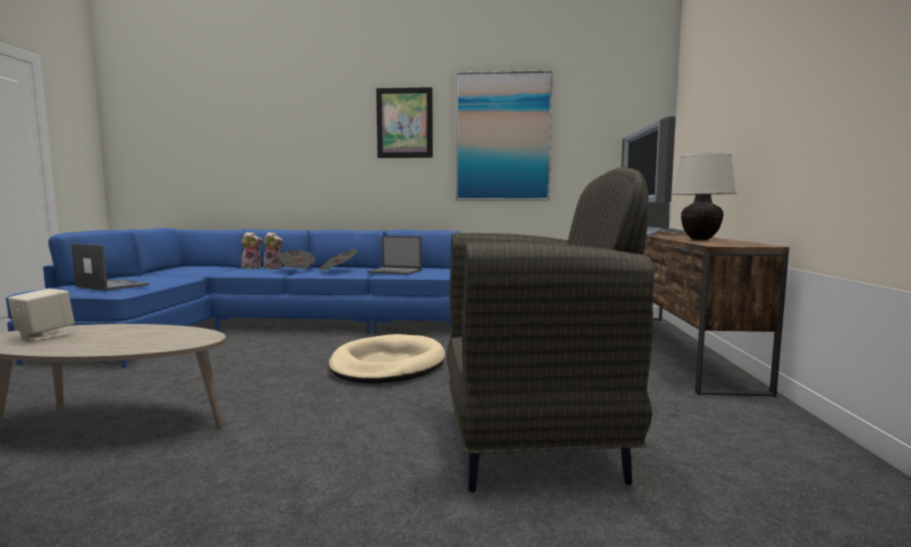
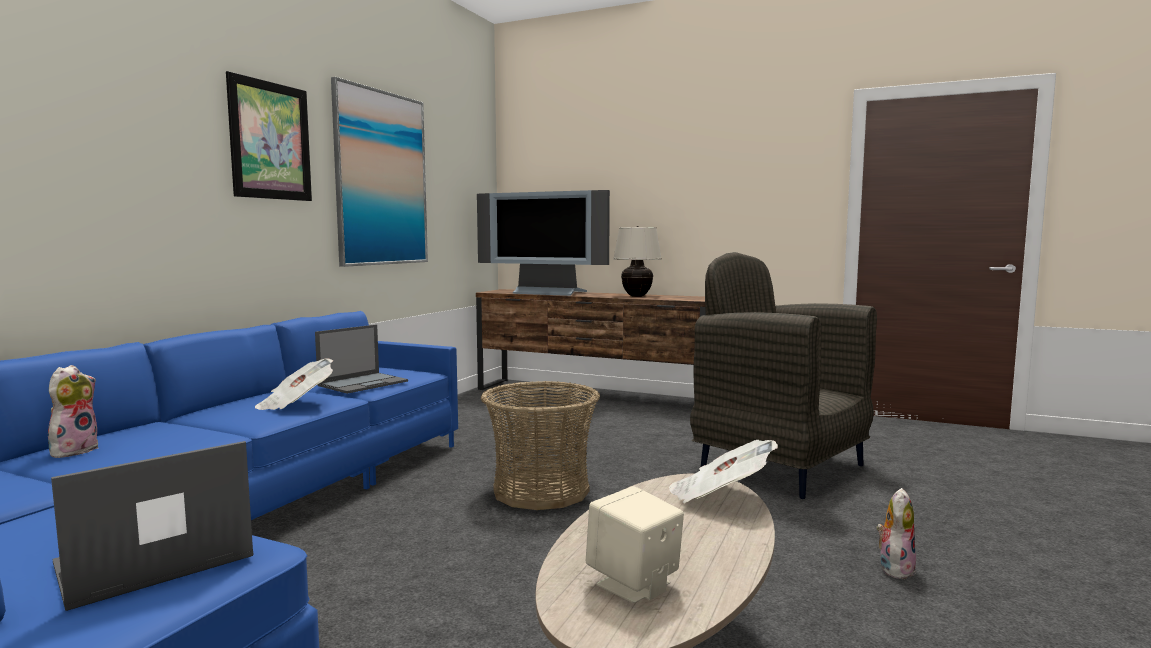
camera: 70 degrees left, 0 degrees up
(274, 268) = (136, 435): plush toy -> plush toy (894, 568)
(297, 270) = (220, 423): newspaper -> newspaper (719, 497)
(388, 365) = (541, 490): beige dog bed -> basket
(534, 444) = (778, 466): grey armchair -> grey armchair turned 60 degrees counterclockwise

